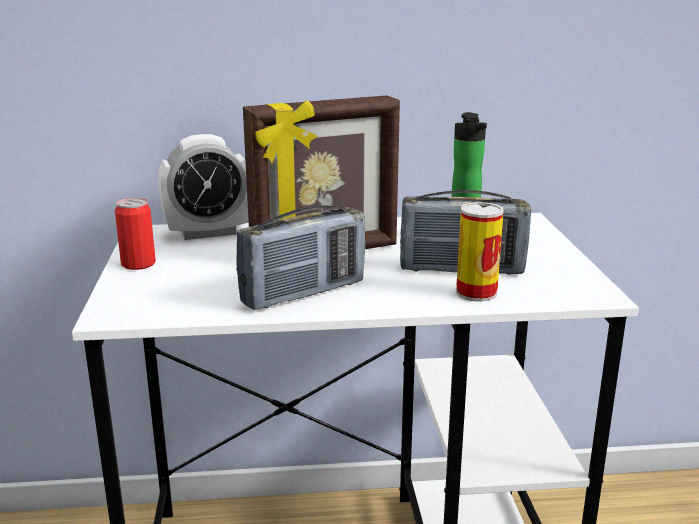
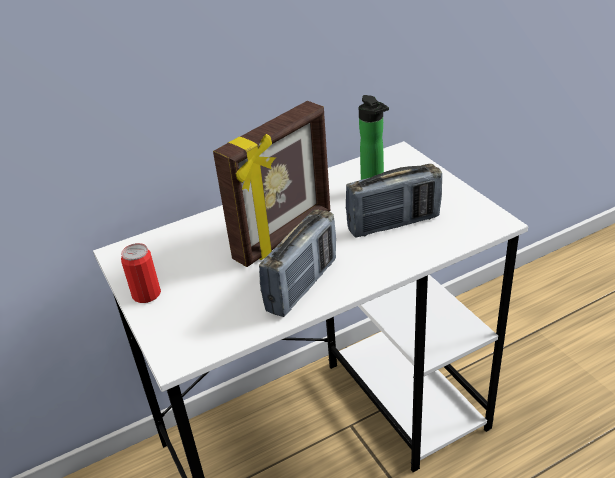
camera: 20 degrees left, 15 degrees up
(208, 233) = (172, 239): alarm clock -> none
(476, 293) = (420, 245): can -> none

